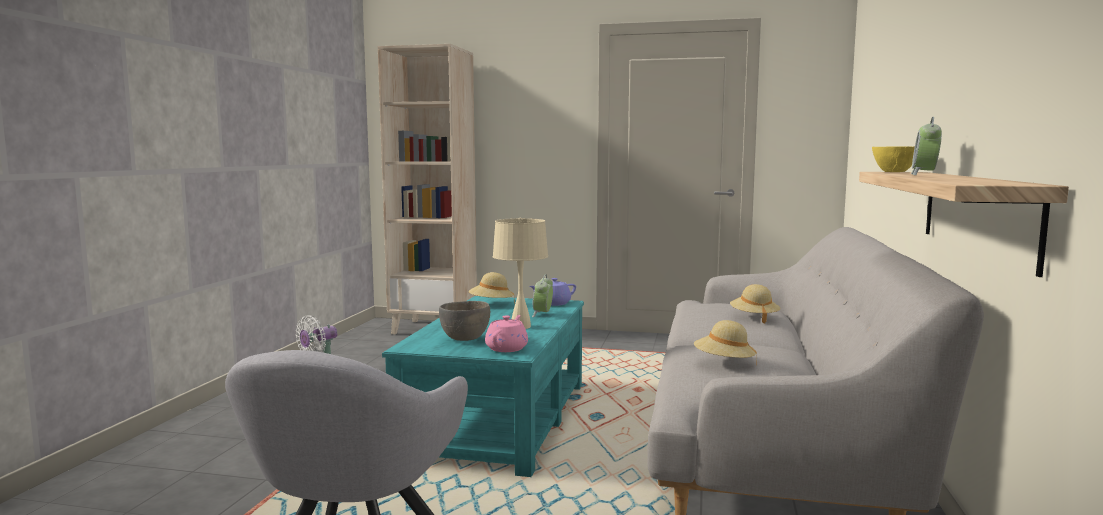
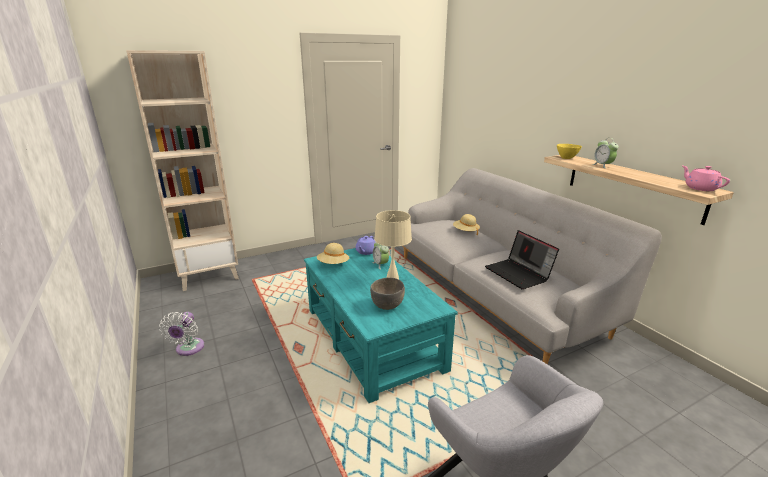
camera: 40 degrees left, 15 degrees up
(507, 348) = (425, 304): pink teapot -> pink teapot (700, 188)
(724, 363) = (519, 274): beige hat -> laptop

